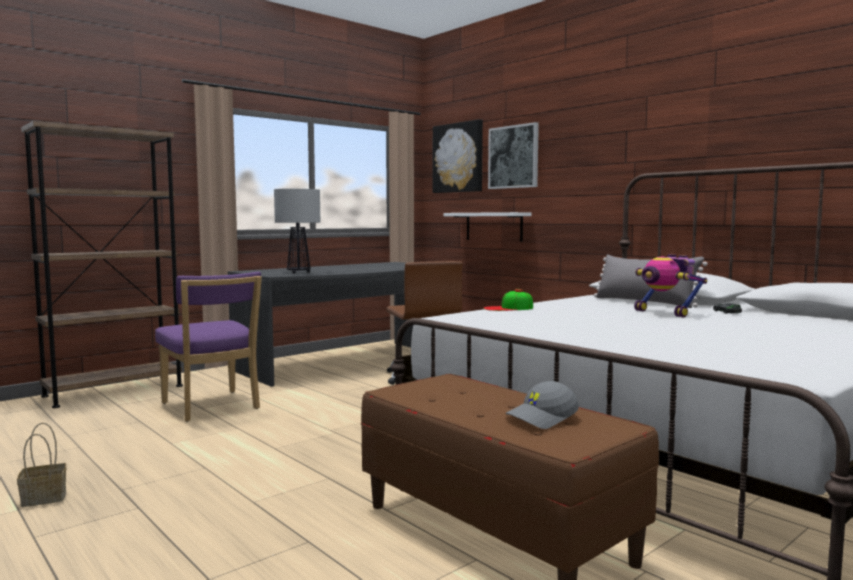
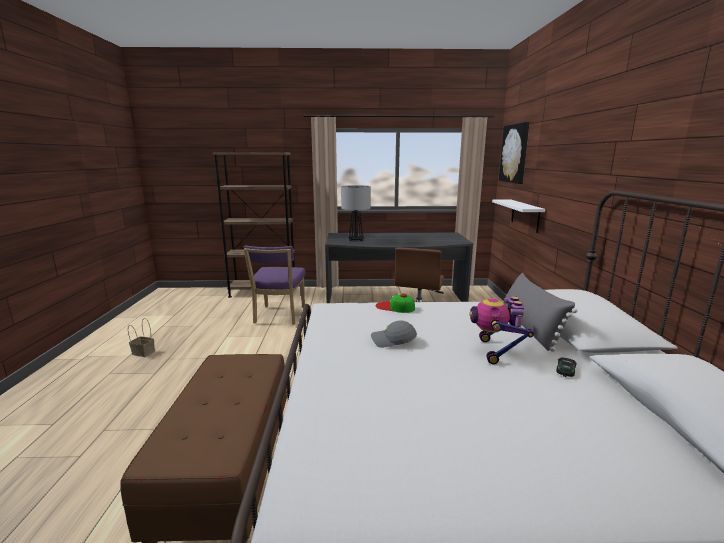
camera: 40 degrees right, 10 degrees up
(513, 157) = (542, 157): picture -> none
(542, 418) = (211, 425): grey cap -> grey cap (393, 341)

